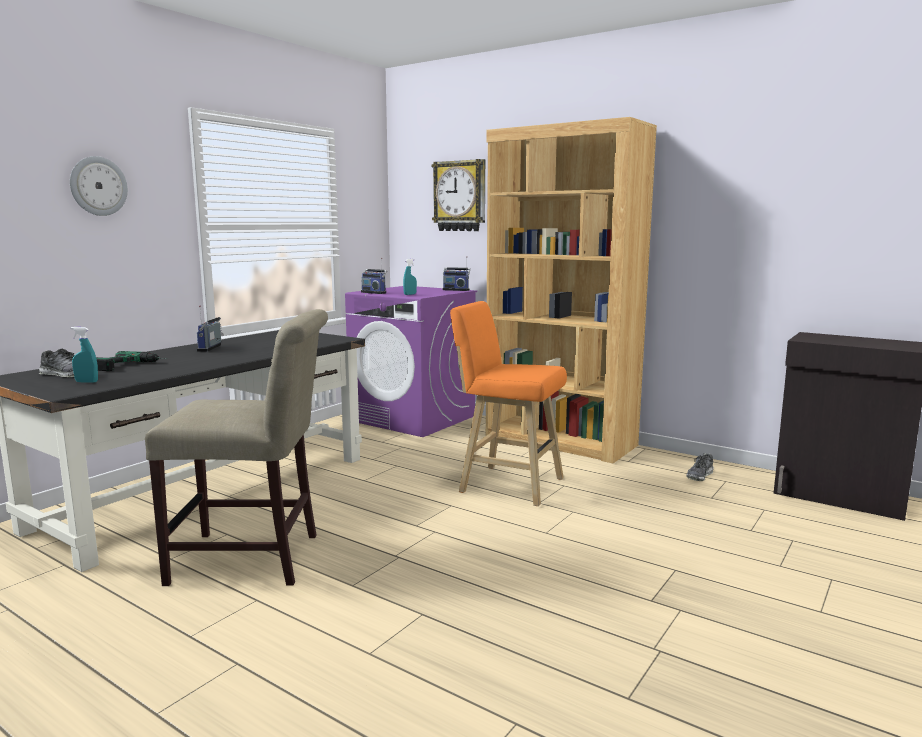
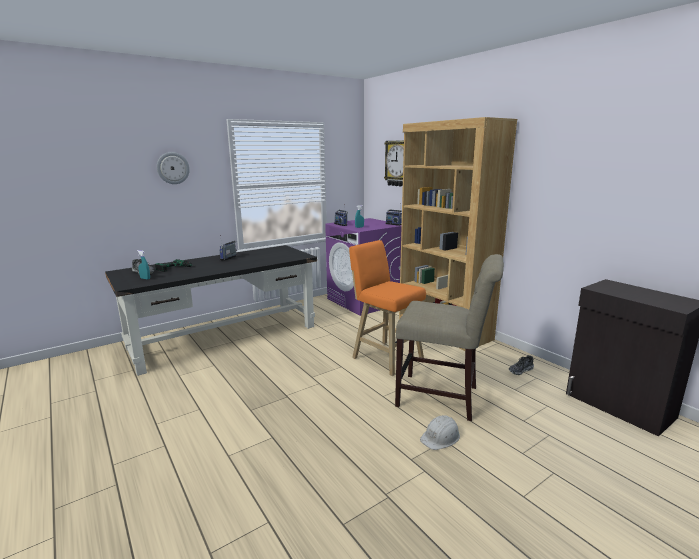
camera: 20 degrees right, 5 degrees up
(254, 559) = (215, 383): beige chair -> beige chair (442, 397)
(667, 567) = (441, 437): none -> white hard hat

